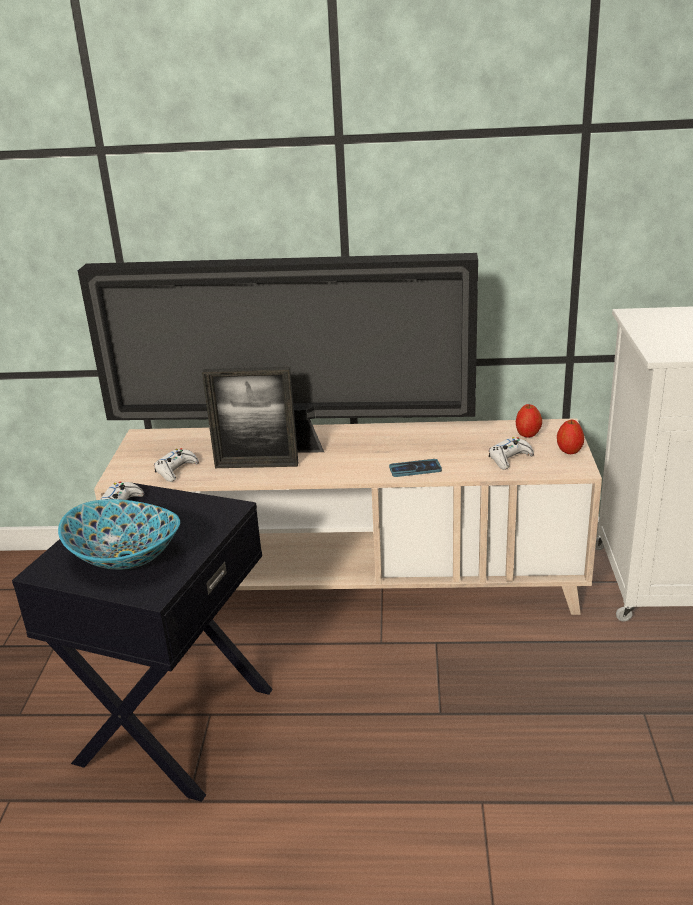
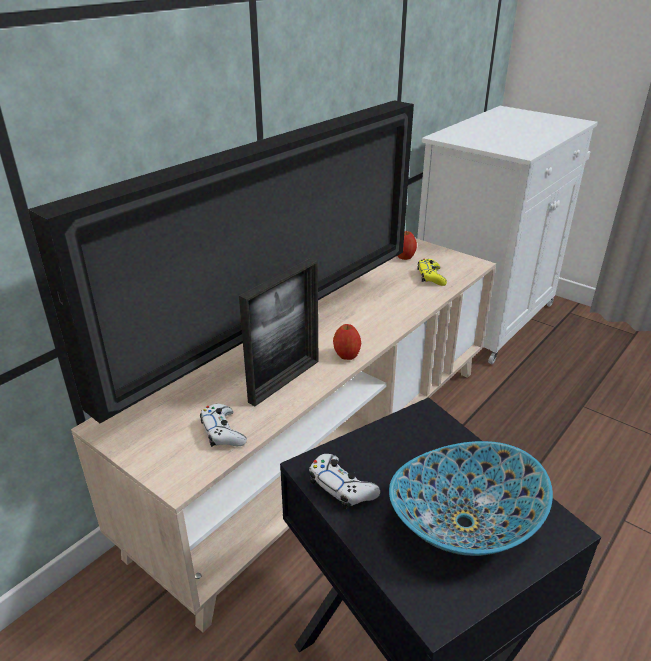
camera: 55 degrees left, 5 degrees up
(415, 469) = (398, 314): phone -> none
(509, 458) = (431, 277): white game controller -> yellow game controller
(569, 451) = (447, 255): apple -> apple (346, 355)

